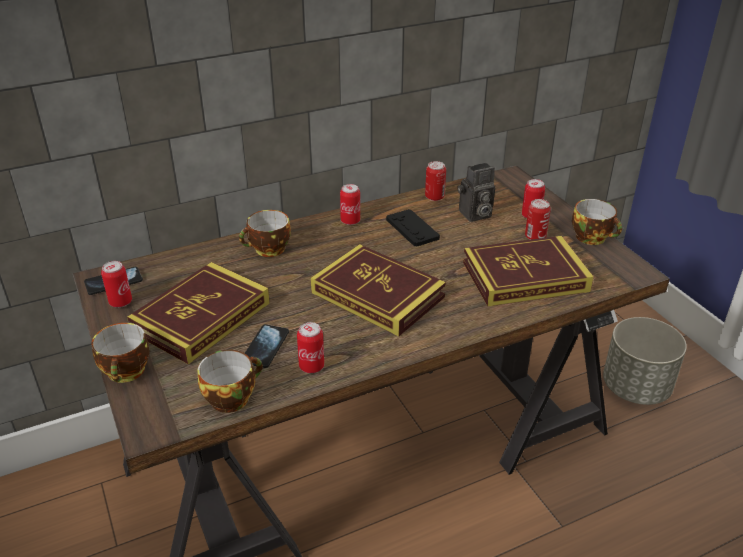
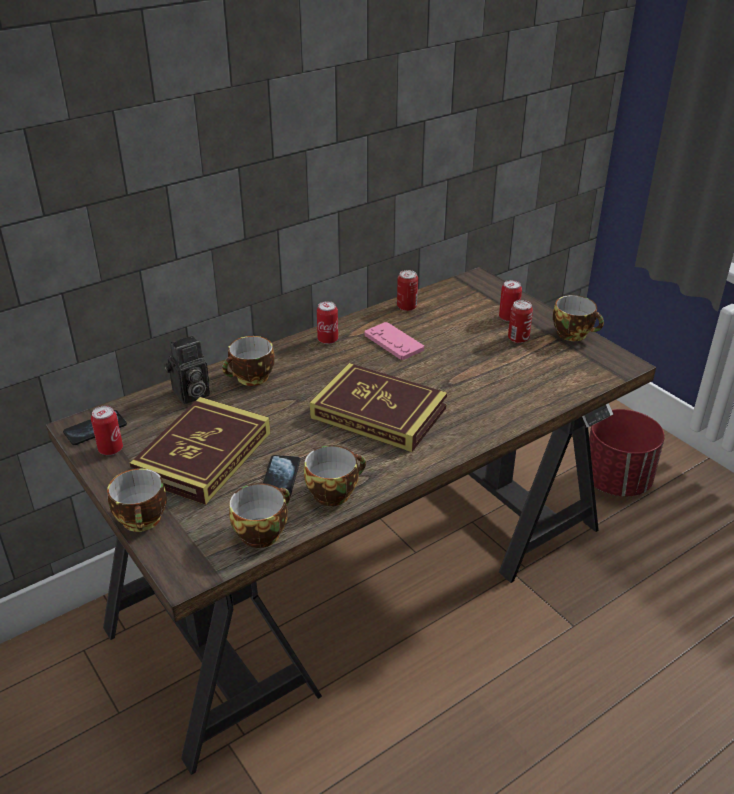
camera: 10 degrees left, 0 degrees up
(311, 366) = (334, 492): can -> cup
(412, 229) = (393, 342): black game controller -> pink game controller
(474, 215) = (452, 322): camera -> camera (190, 395)
(525, 276) = (519, 379): book -> none
(636, 388) = (617, 481): grey planter -> red planter

